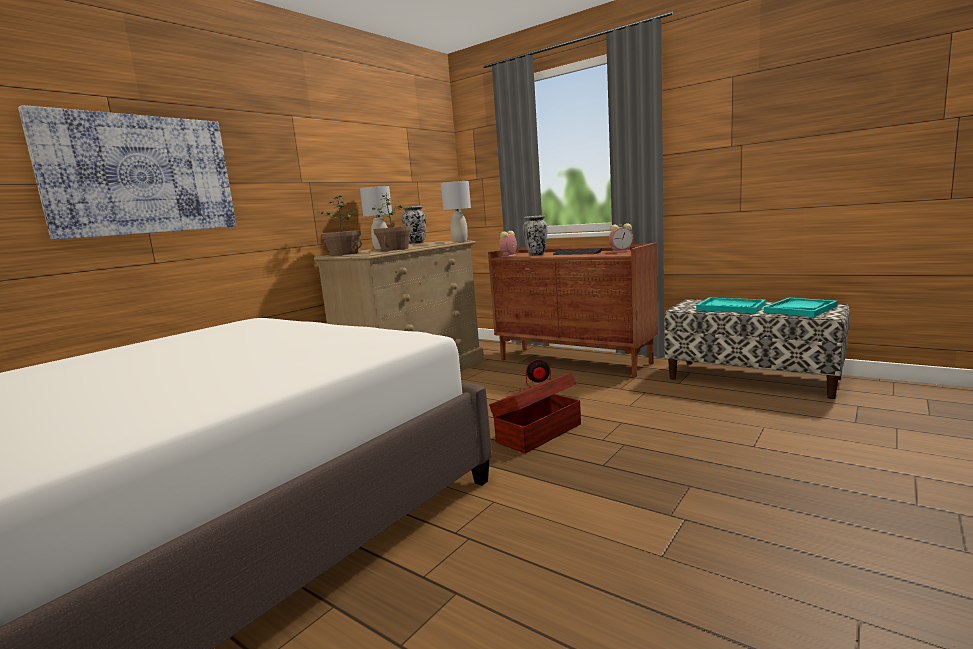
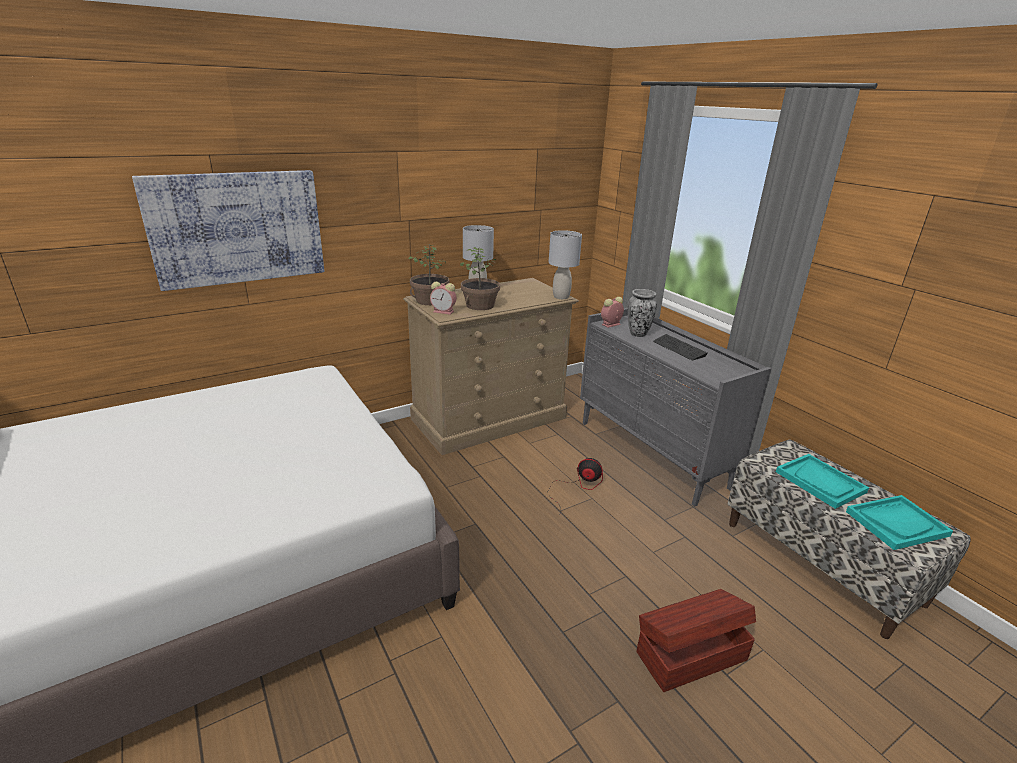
camera: 20 degrees right, 15 degrees up
(416, 243) = (522, 283): vase -> none
(537, 433) = (538, 557): brown storage box -> brown storage box (689, 655)
(574, 362) = (651, 454): brown cabinet -> grey cabinet
(621, 251) = (727, 365): alarm clock -> alarm clock (444, 311)

